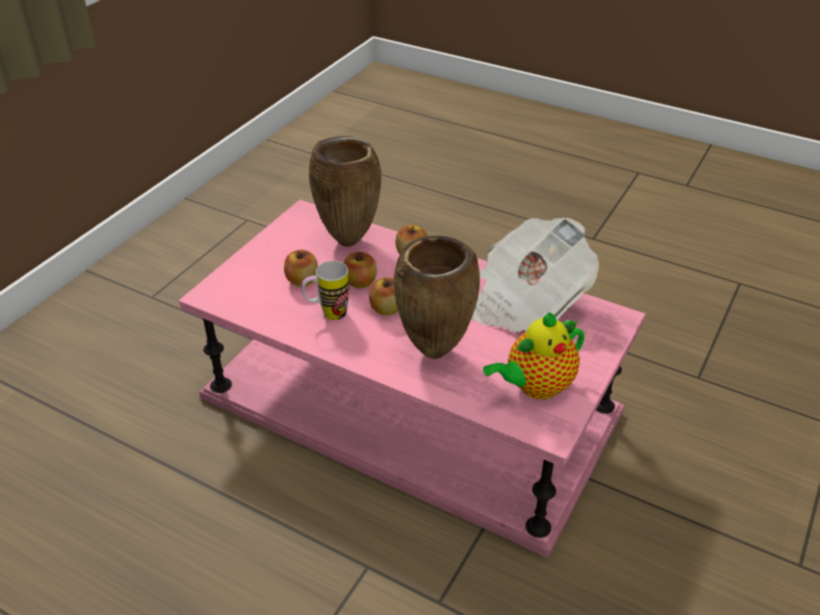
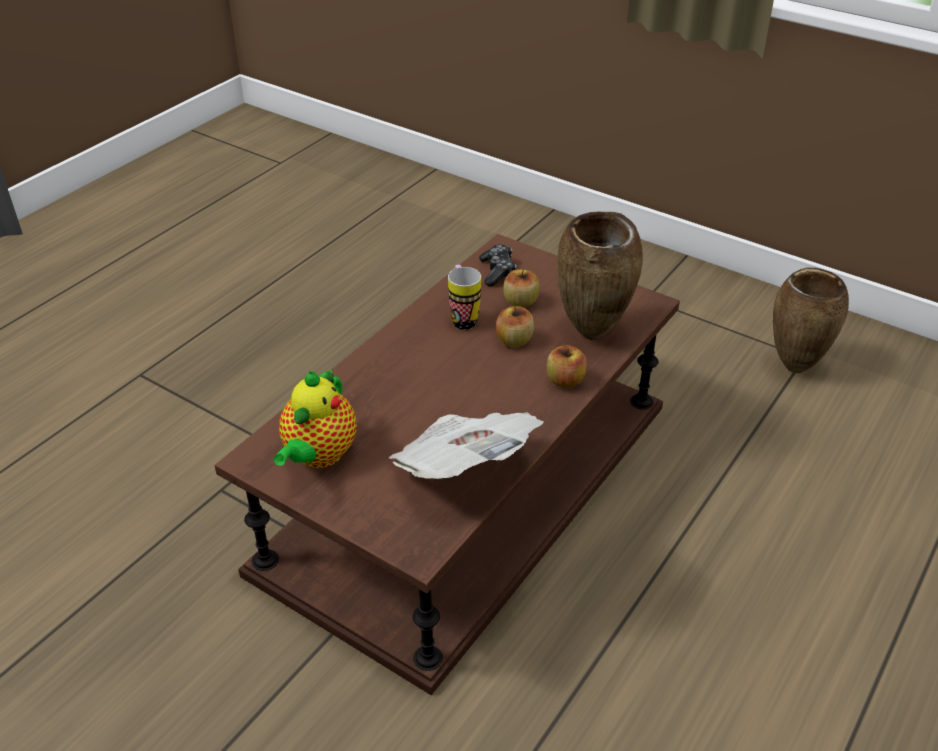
camera: 95 degrees right, 0 degrees up
(250, 296) = (497, 271): none -> game controller
(386, 309) = (466, 357): apple -> none
(407, 405) = (469, 484): pink coffee table -> brown coffee table
(434, 353) = (388, 386): brown vase -> brown vase (793, 367)
(535, 387) = (318, 456): teapot -> teapot turned 135 degrees counterclockwise

